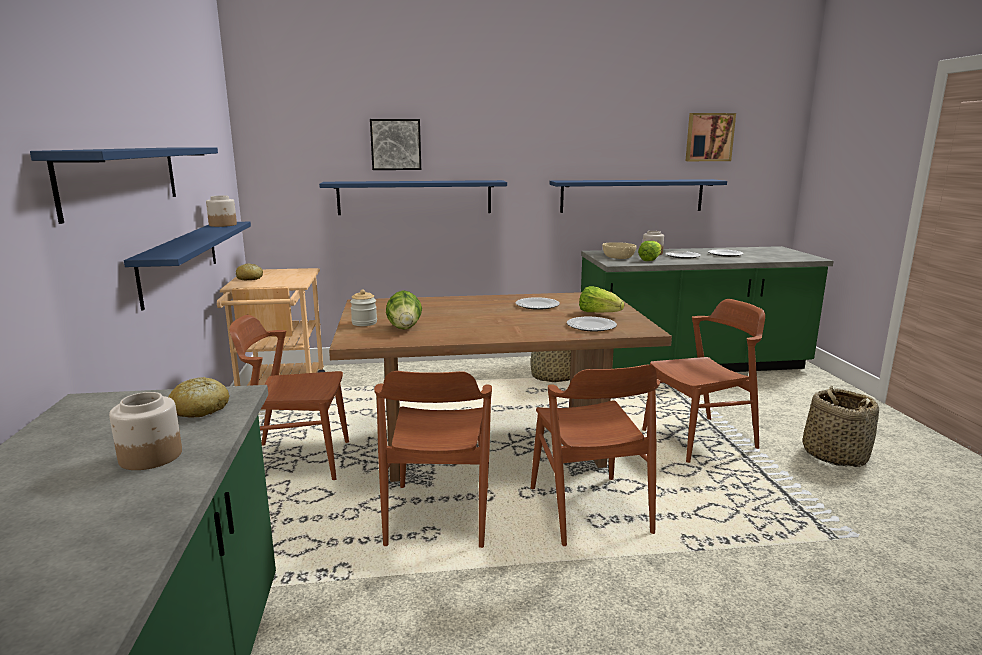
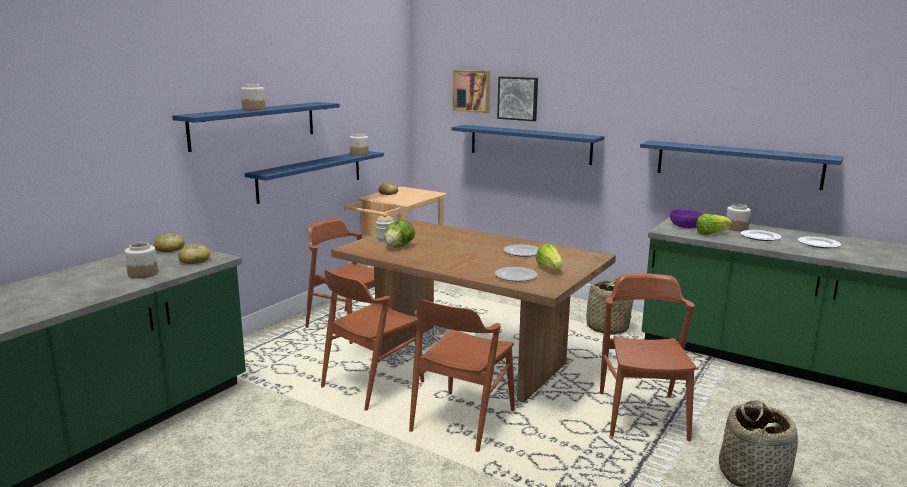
camera: 40 degrees right, 0 degrees up
(100, 407) = (169, 249): none -> bread
(137, 148) = (254, 109): none -> jar
(618, 257) = (686, 226): beige bowl -> purple bowl
(699, 439) = (642, 415): brown chair -> brown chair turned 105 degrees counterclockwise
(709, 137) = (839, 108): picture -> picture (472, 91)

